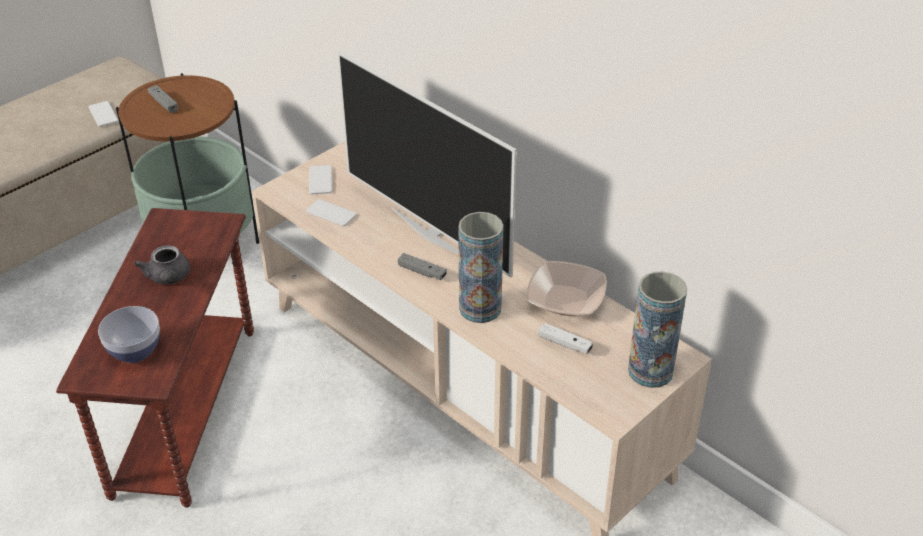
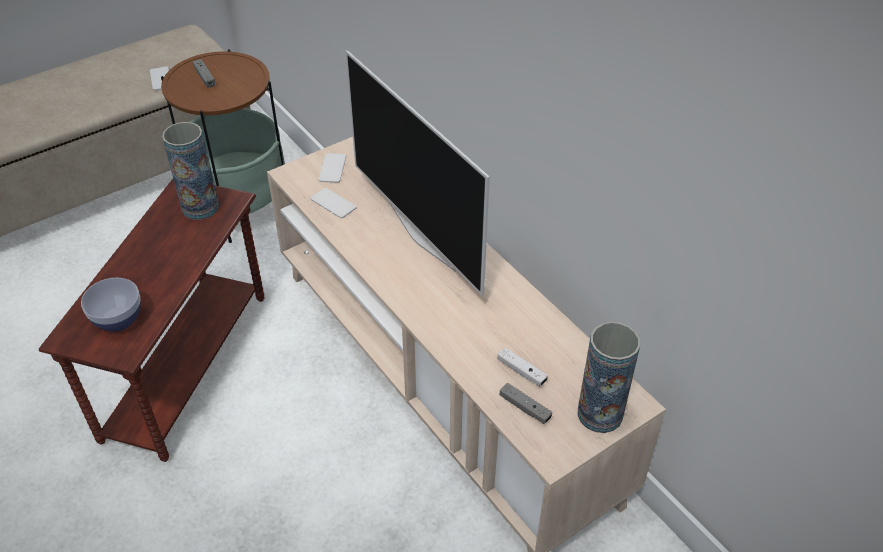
camera: 10 degrees right, 5 degrees up
(168, 278) = (168, 250): grey teapot -> none
(422, 272) = (402, 275): grey game controller -> grey game controller (525, 408)
(480, 308) = (448, 321): vase -> vase (200, 207)
(566, 300) = (534, 324): bowl -> none

